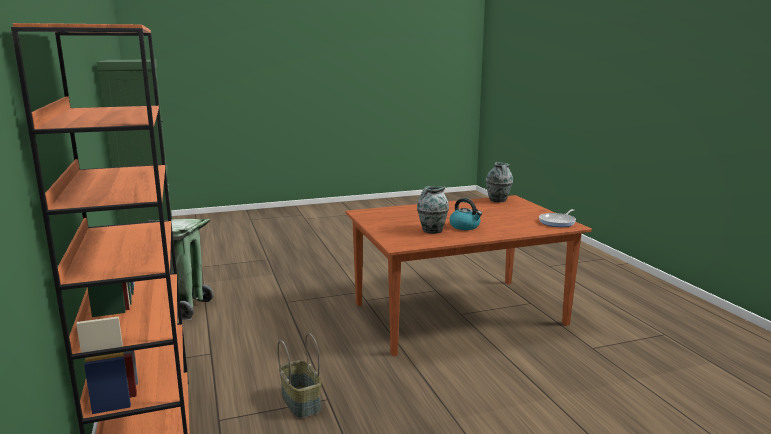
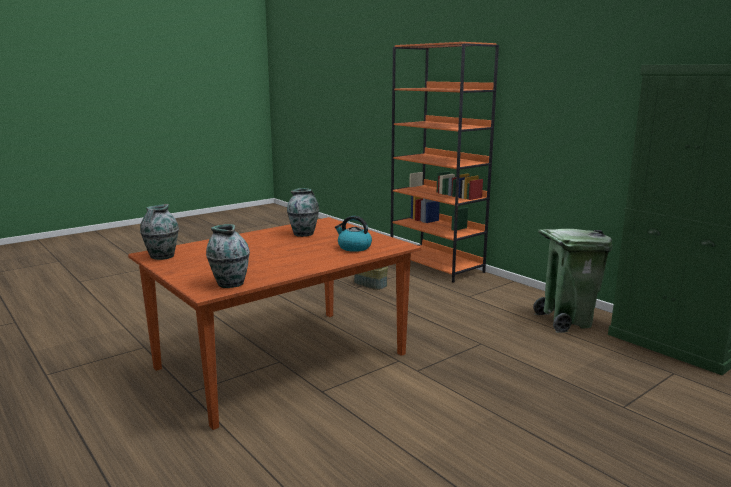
camera: 160 degrees right, 0 degrees up
(465, 226) = (271, 241): kettle -> kettle (354, 247)
(558, 222) = (162, 256): frying pan -> vase

